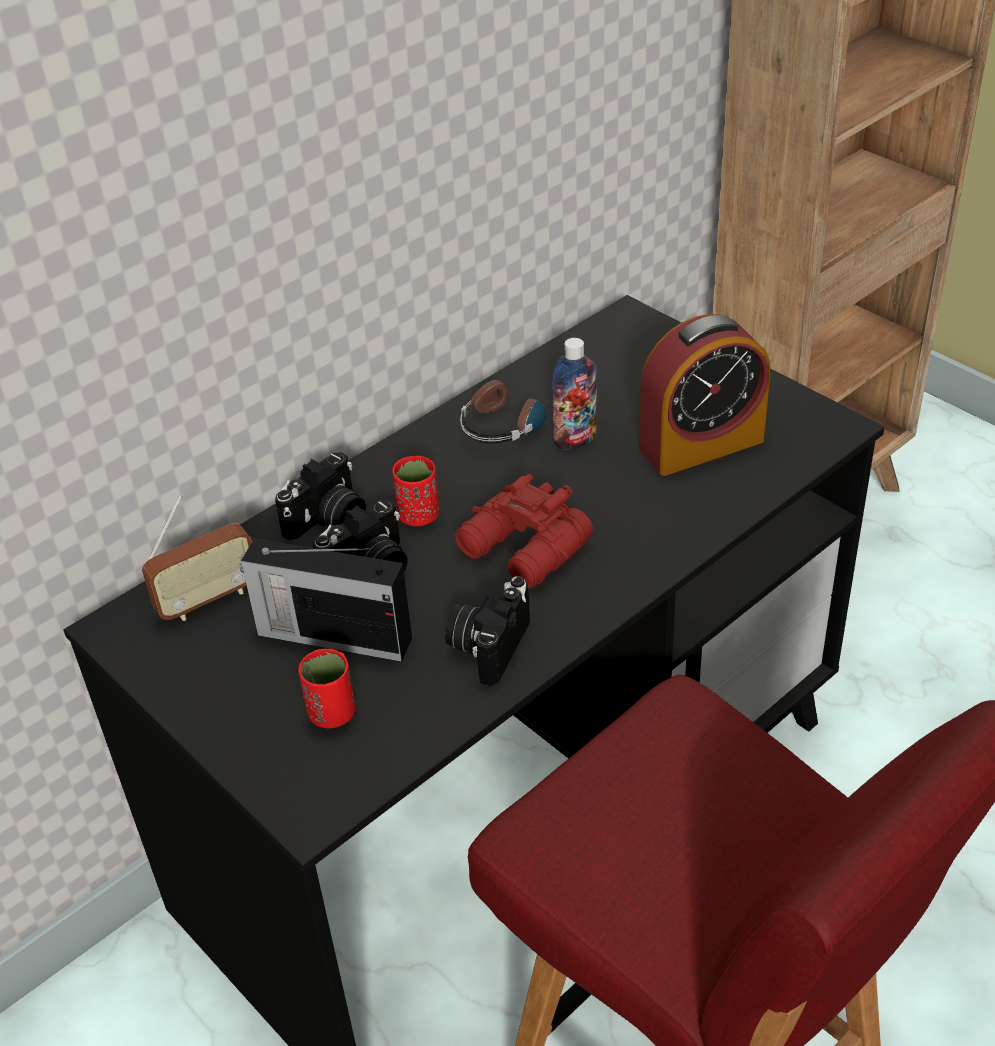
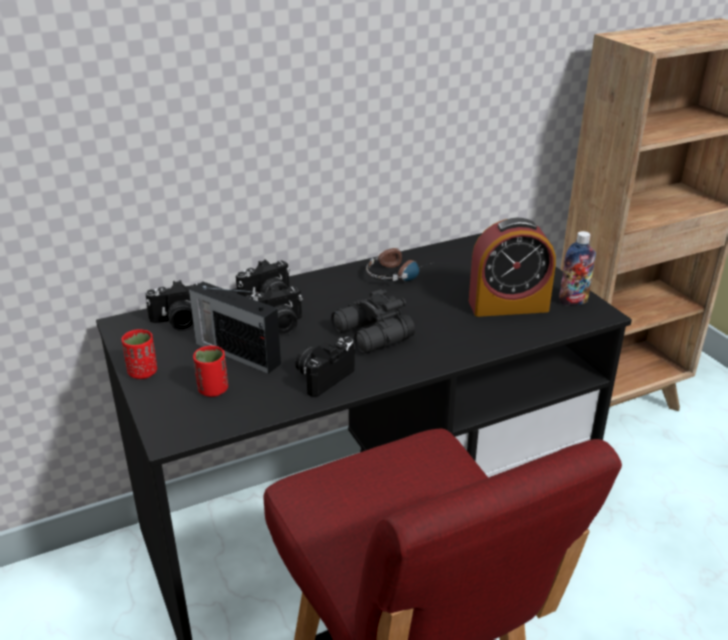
camera: 15 degrees right, 10 degrees down
(208, 600) = (179, 322): radio -> camera
(419, 515) = (320, 307): red cup -> red cup (143, 372)
(524, 550) = (371, 335): red binoculars -> black binoculars
(575, 439) = (432, 289): bottle -> bottle (573, 301)

